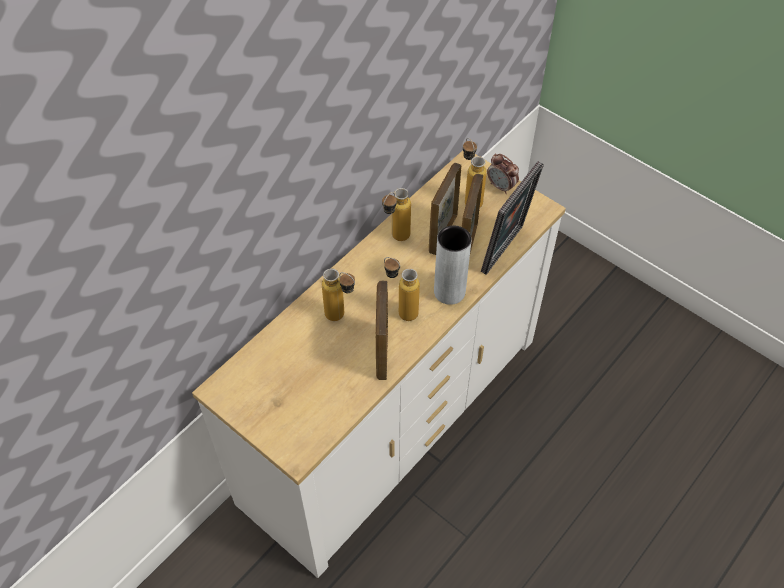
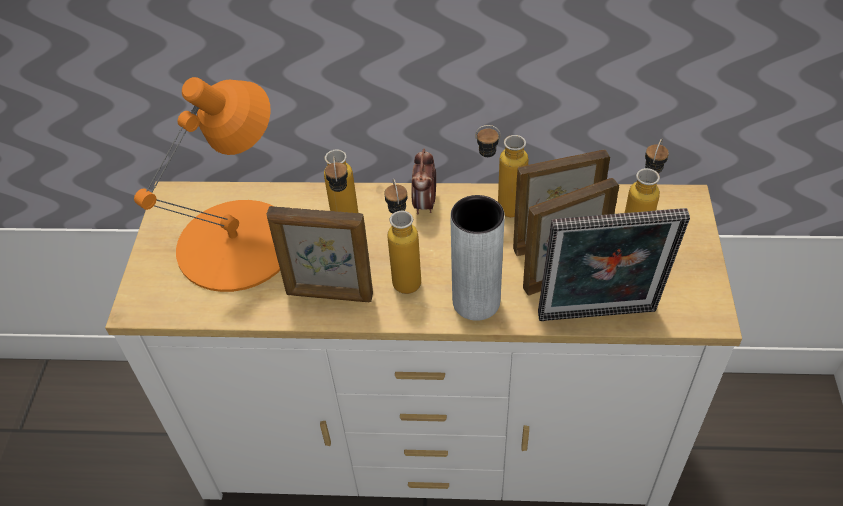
camera: 55 degrees right, 5 degrees down
(297, 376) = (238, 244): none -> orange table lamp
(382, 353) = (329, 295): picture frame -> picture frame turned 135 degrees counterclockwise
(501, 187) = (691, 253): alarm clock -> alarm clock (425, 204)

